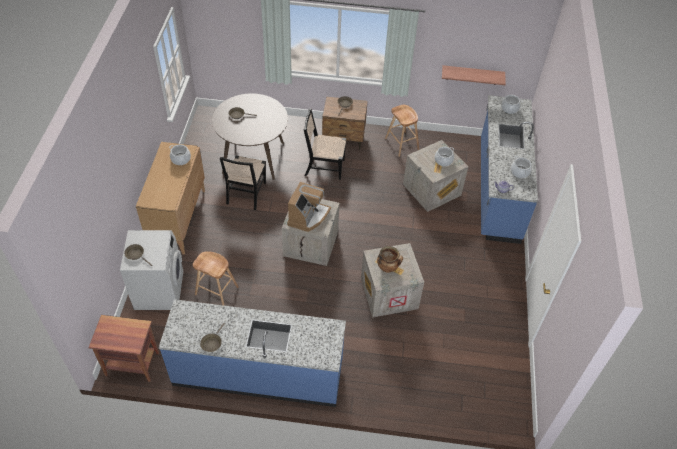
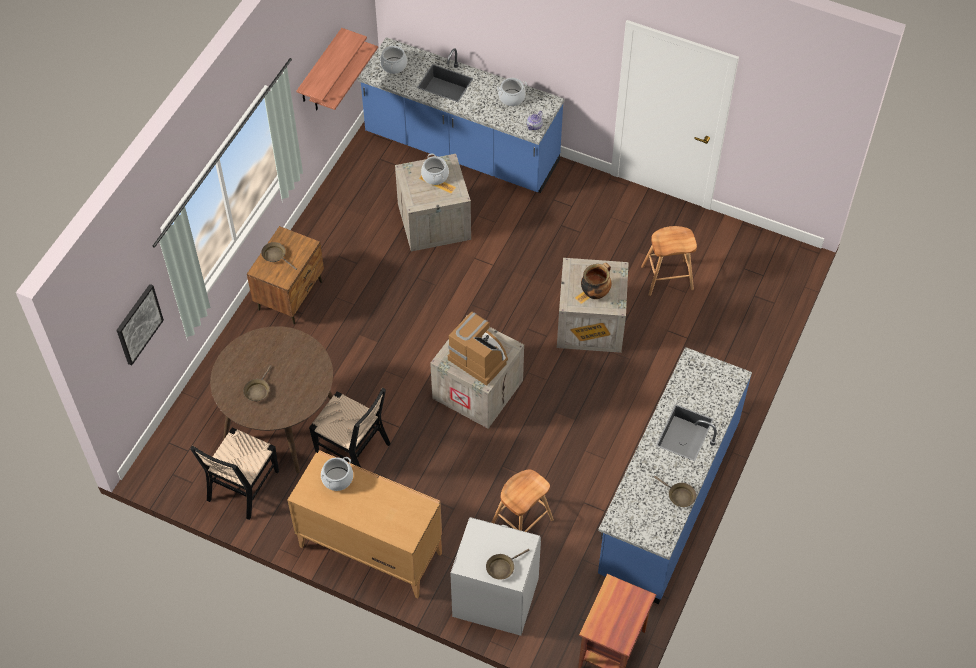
camera: 70 degrees left, 5 degrees up
(237, 34) = (138, 324): none -> picture
(324, 167) = (340, 336): chair -> chair (243, 486)
(401, 144) = (332, 228): brown stool -> brown stool (667, 278)
(462, 56) = (320, 67): none -> shelf

